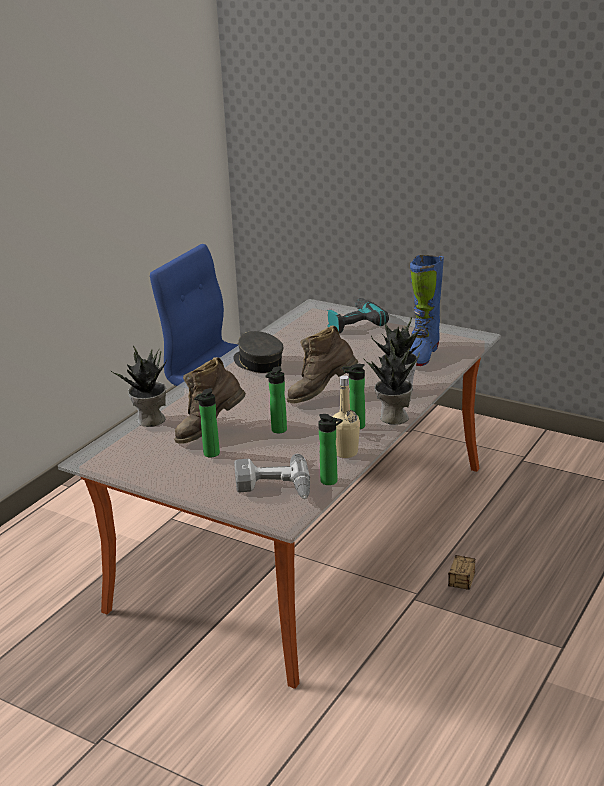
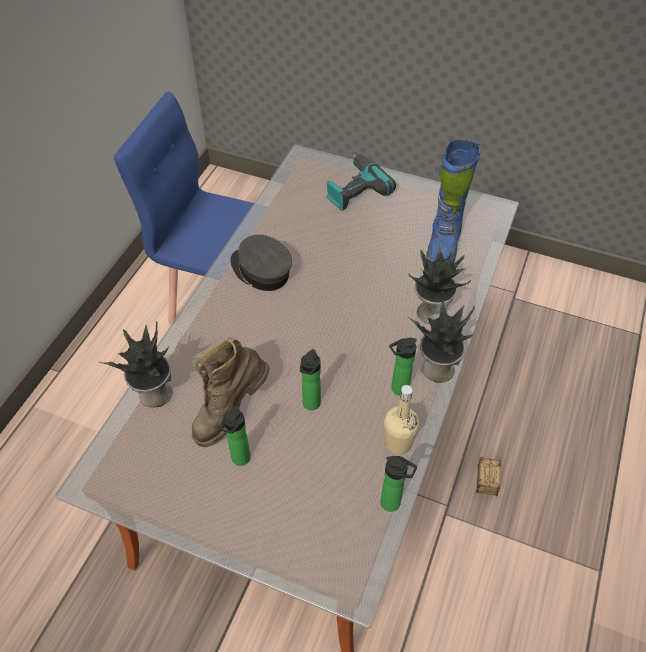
camera: 10 degrees left, 25 degrees up
(273, 488) = (328, 524): power drill -> none
(321, 394) = (346, 329): brown boot -> none

